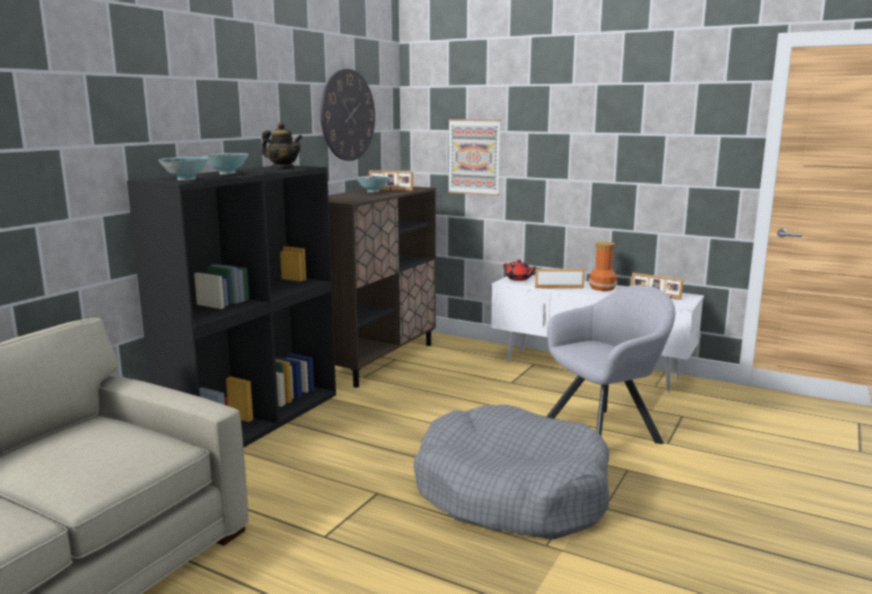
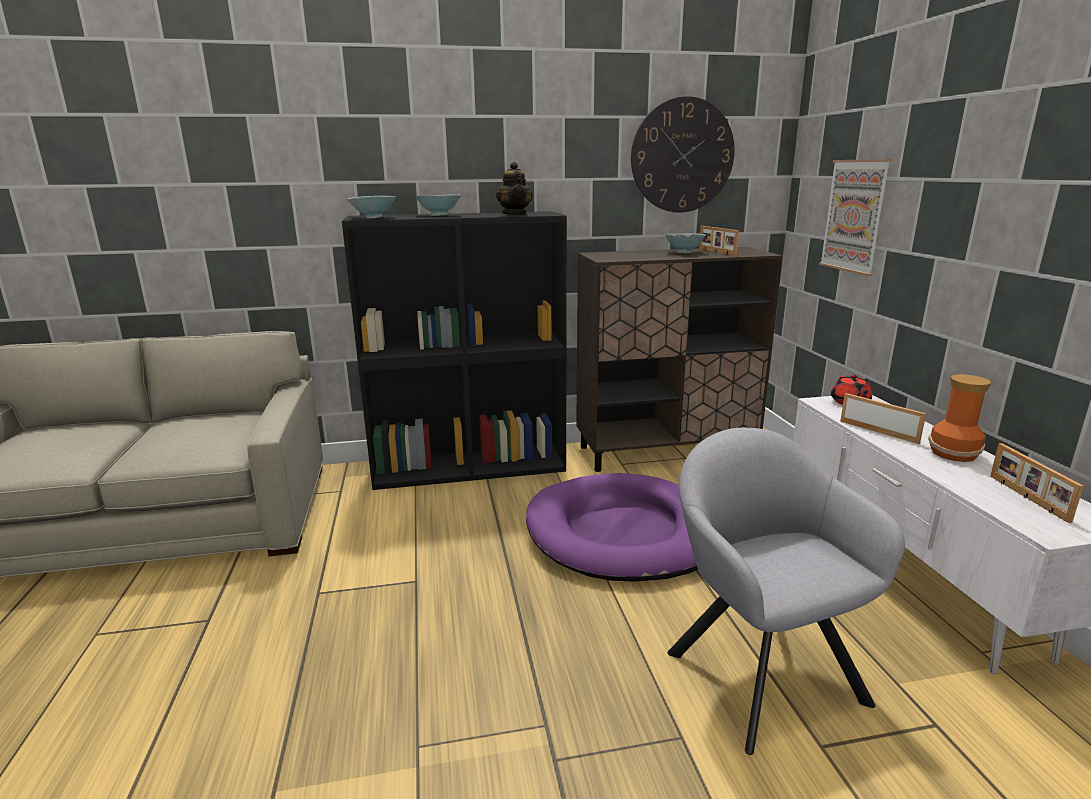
camera: 50 degrees right, 5 degrees up
(443, 410) = (624, 533): none -> purple dog bed
(511, 492) = (506, 662): grey dog bed -> none
(606, 432) = (758, 669): grey armchair -> grey armchair turned 135 degrees counterclockwise

